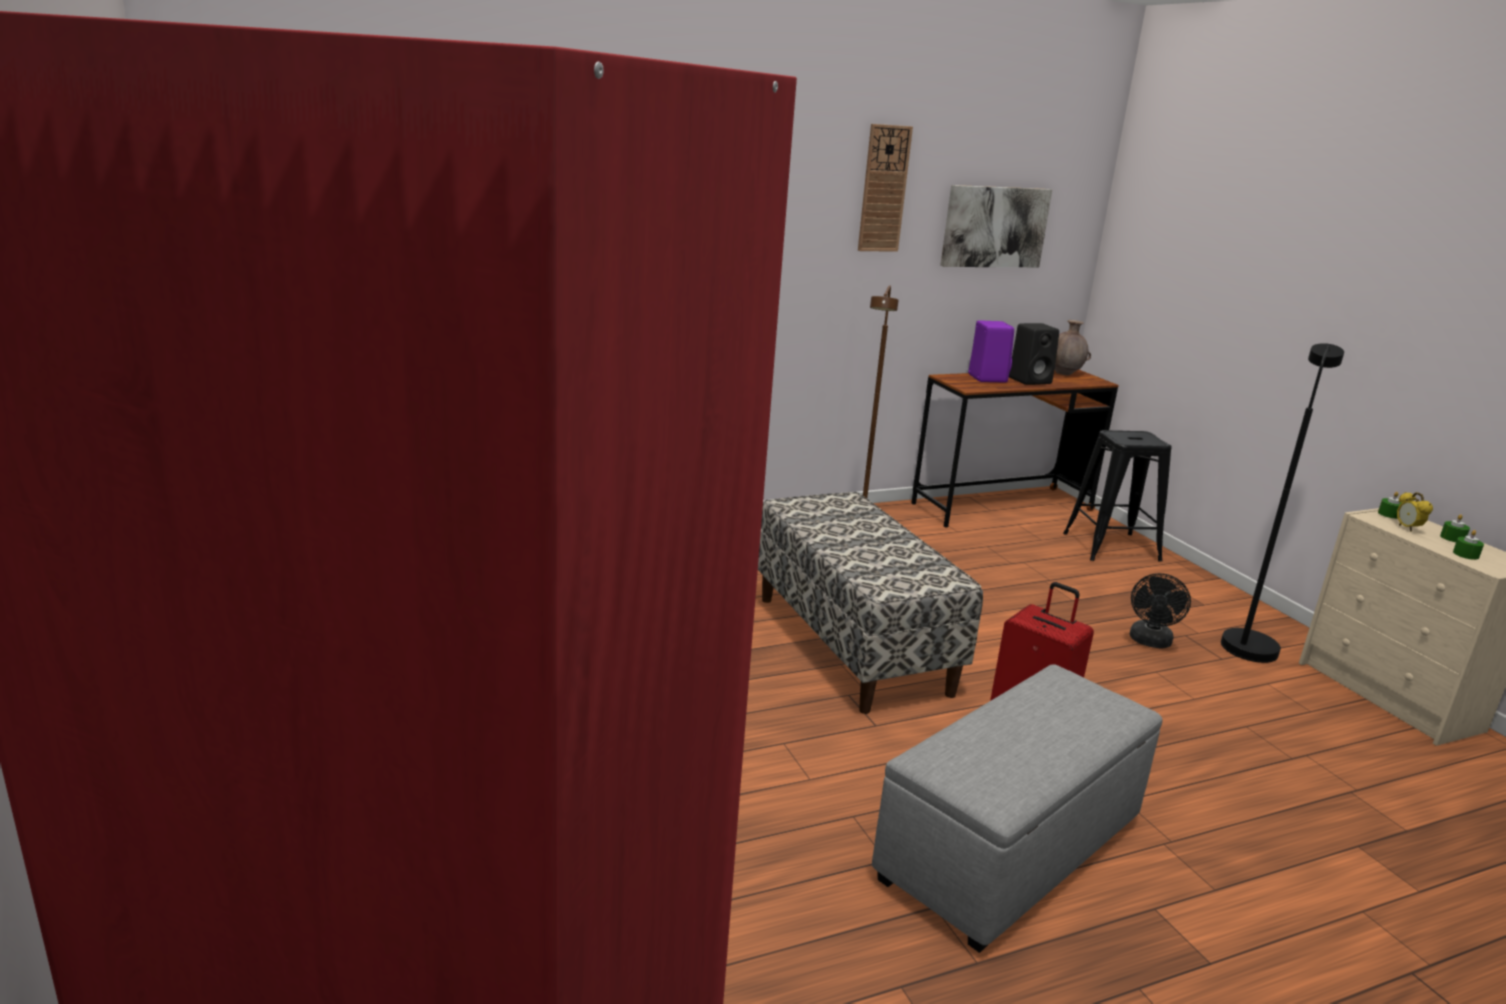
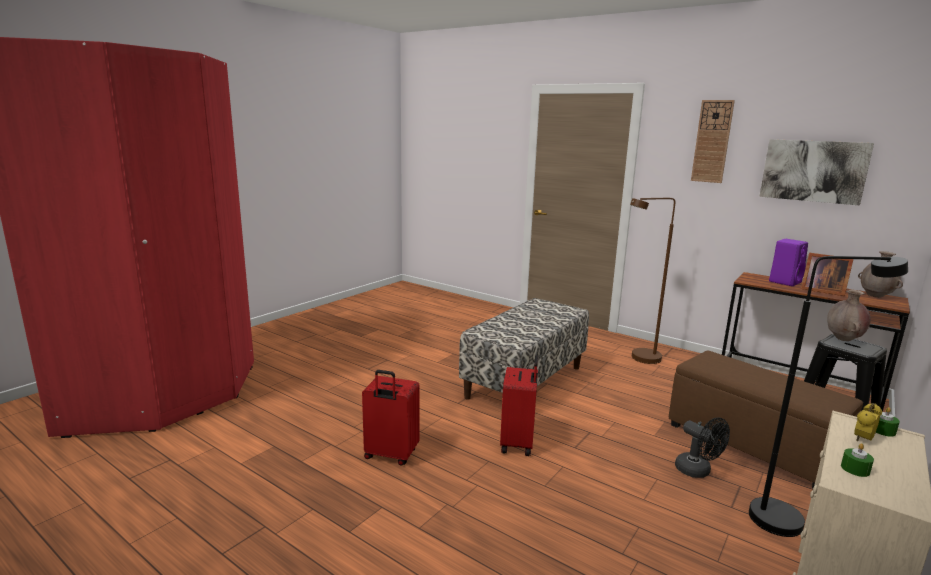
camera: 60 degrees right, 5 degrees down
(1008, 850) = (390, 455): grey ottoman -> red suitcase
(1030, 380) = (821, 290): black speaker -> picture frame
(1106, 588) = (750, 444): none -> brown ottoman
(1120, 434) = (844, 339): none -> brown vase
(1150, 642) = (698, 471): black fan -> black fan turned 120 degrees counterclockwise
(1452, 538) = (894, 463): green candle -> none

